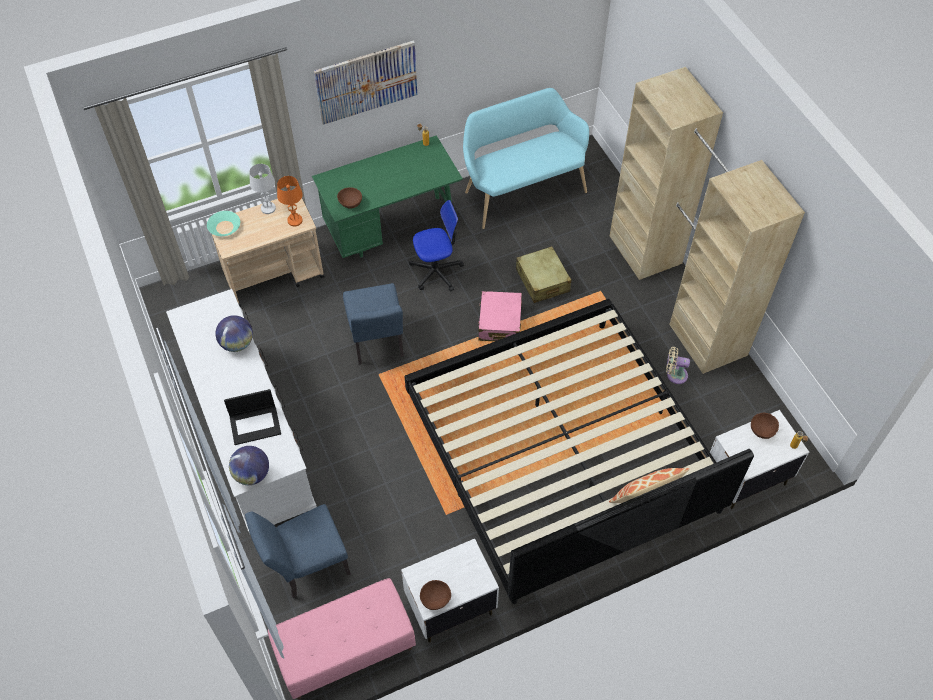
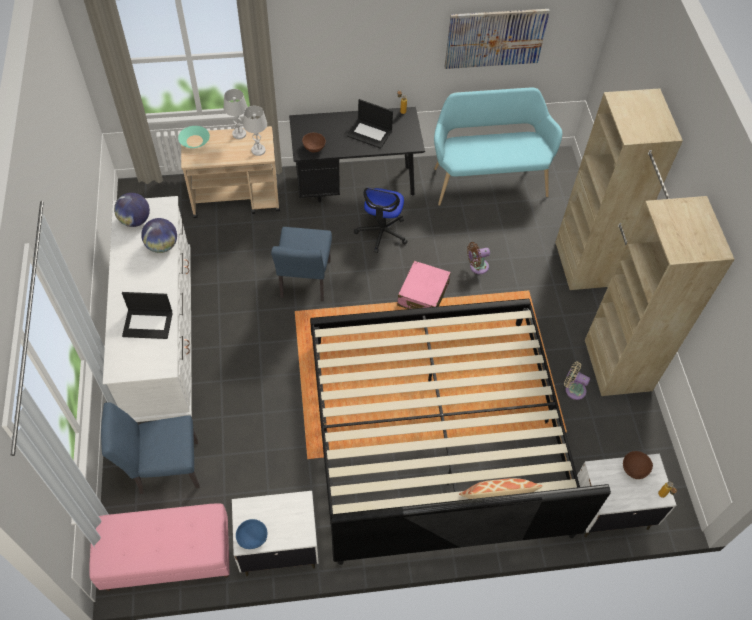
camera: 15 degrees right, 0 degrees up
(252, 474) = (126, 368): globe -> globe (135, 220)
(294, 220) = (258, 150): orange table lamp -> white table lamp
(366, 82) = (353, 36): picture -> picture (495, 38)
(391, 229) = (355, 184): green desk -> black desk
(401, 174) = (370, 133): none -> laptop
(436, 271) = (382, 232): office chair -> office chair turned 105 degrees clockwise
(436, 599) = (253, 538): brown bowl -> blue bowl
(542, 281) = (477, 267): beige suitcase -> brown fan

